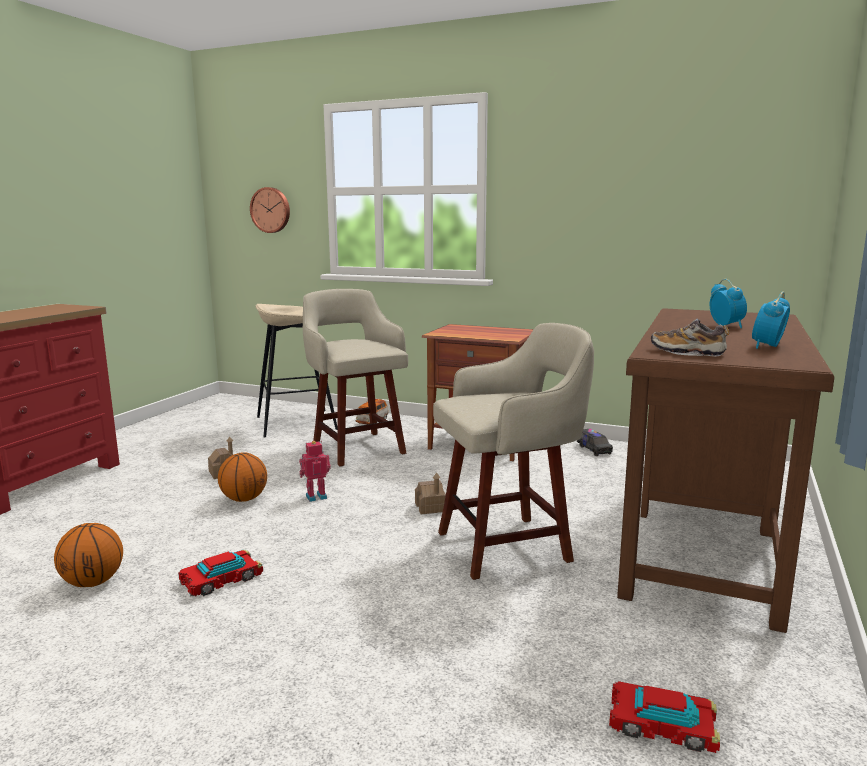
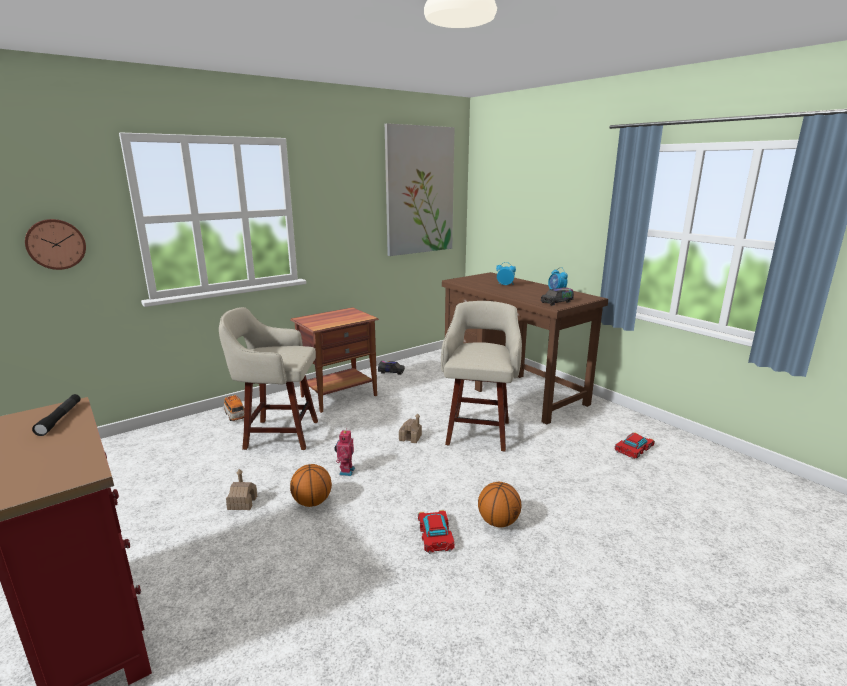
camera: 60 degrees left, 5 degrees up
(61, 310) = (60, 419): none -> black flashlight
(93, 582) = (386, 601): basketball -> basketball (498, 522)
(296, 423) = (178, 446): beige stool -> none
(687, 352) = (556, 302): shoe -> toy truck
(713, 160) = (419, 191): none -> picture

